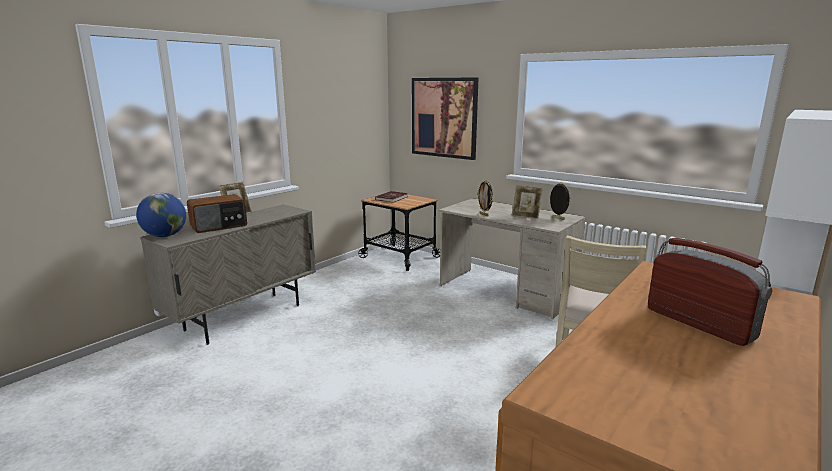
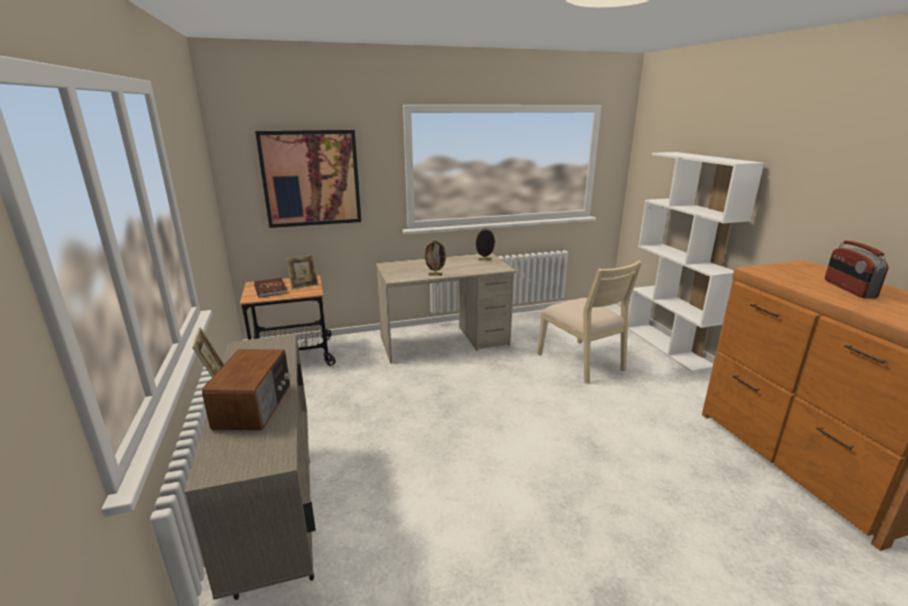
camera: 55 degrees left, 5 degrees up
(165, 236) = (227, 463): globe -> none
(526, 216) = (463, 266): picture frame -> picture frame (304, 286)
(699, 323) = (848, 289): radio -> radio turned 90 degrees counterclockwise

